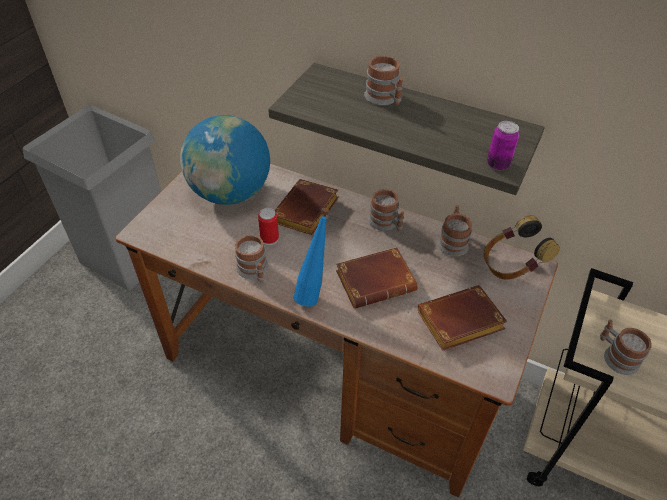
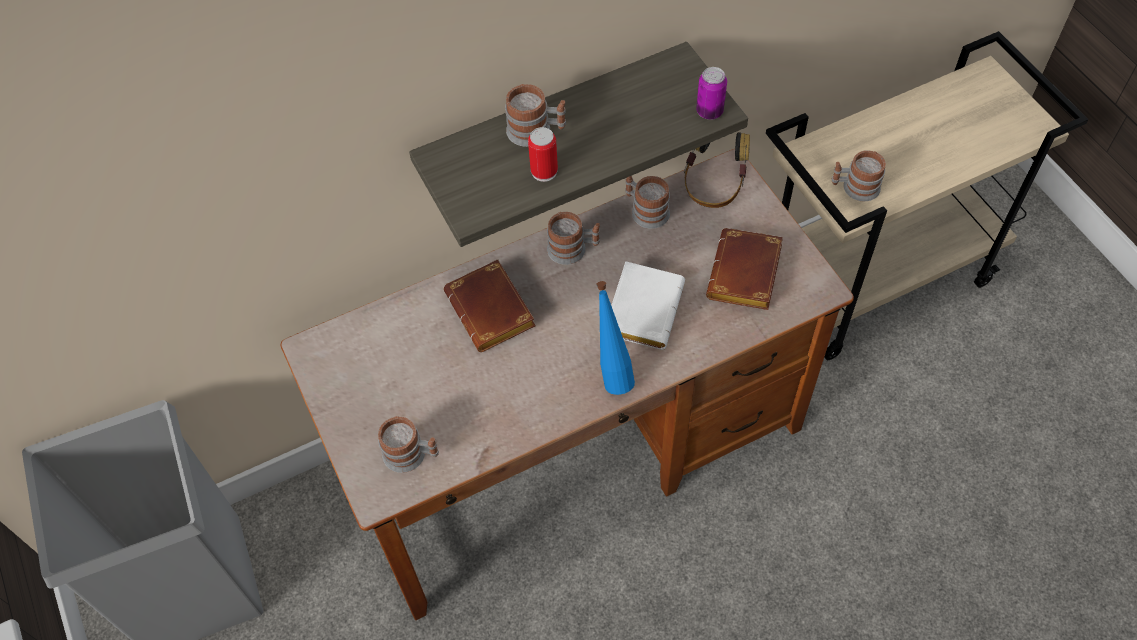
camera: 50 degrees left, 10 degrees up
(231, 193) = (394, 367): globe -> none
(254, 271) = (539, 410): mug -> mug (411, 454)
(269, 239) = (503, 369): can -> can (544, 171)
(376, 280) = (642, 308): brown book -> white book

